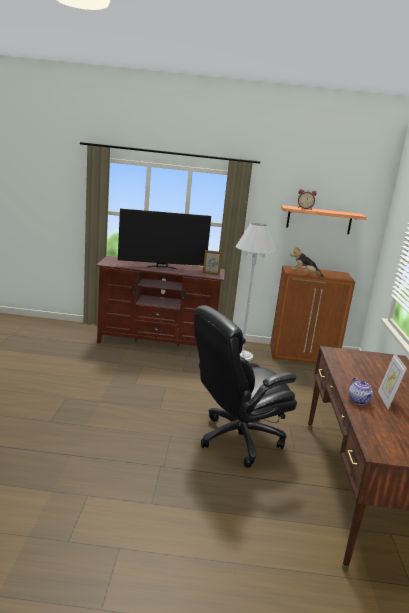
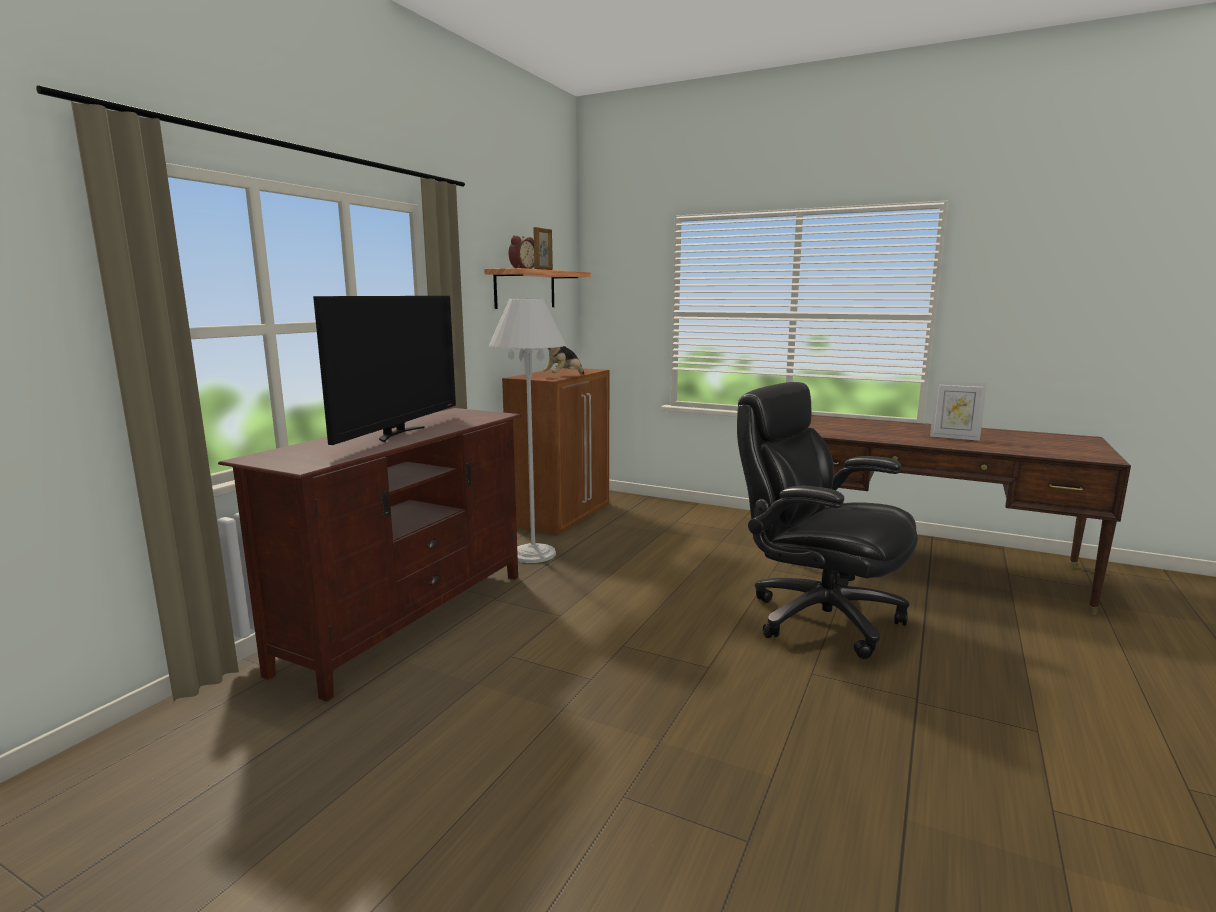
camera: 65 degrees left, 5 degrees down
(211, 273) = (479, 415): picture frame -> picture frame (544, 269)
(235, 439) = (818, 617): black office chair -> black office chair turned 135 degrees clockwise
(359, 401) = (966, 445): teapot -> none

